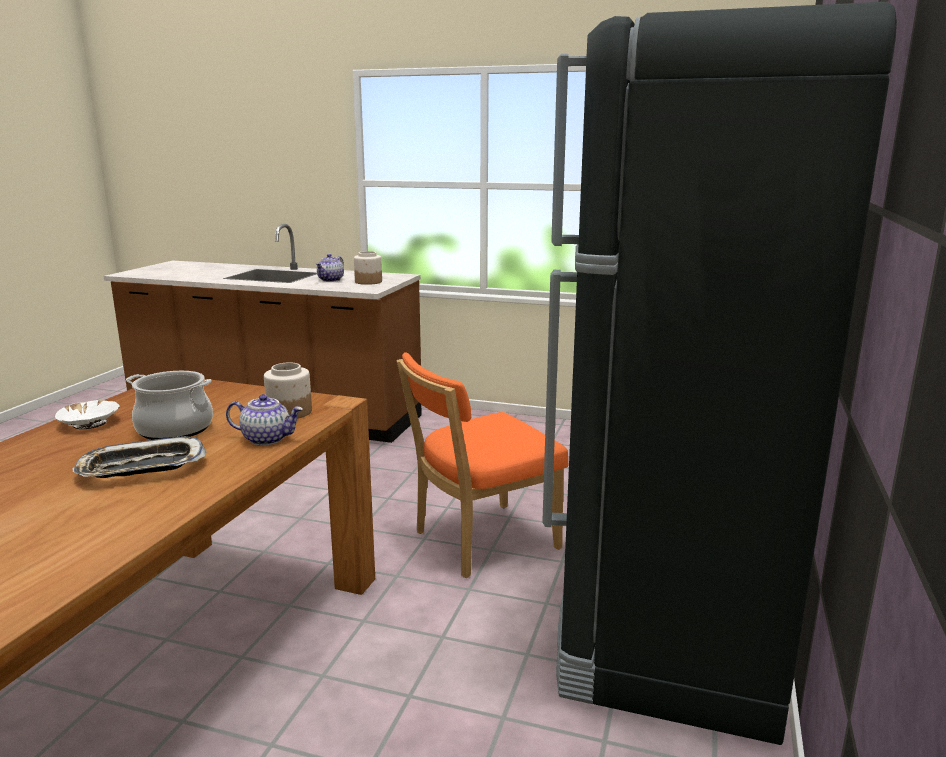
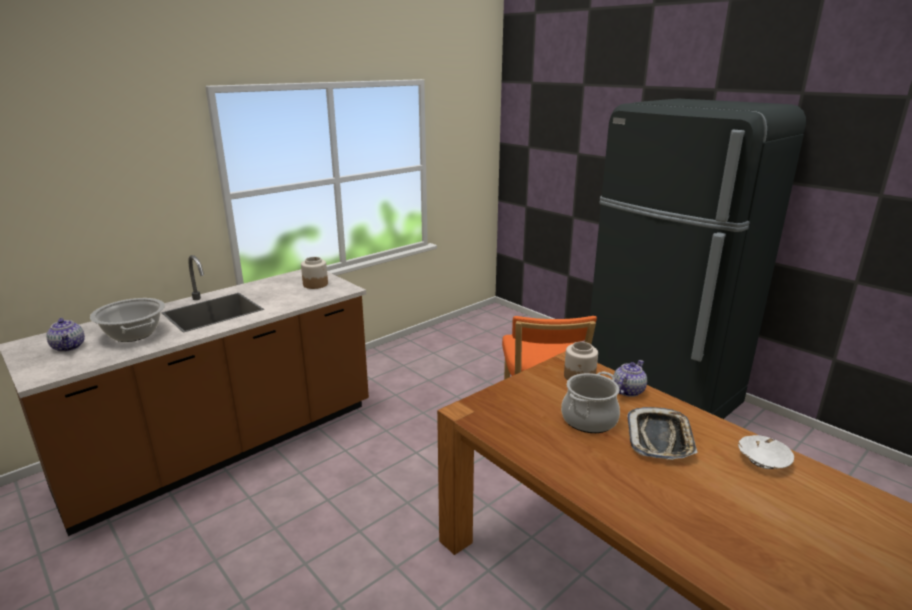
camera: 60 degrees left, 5 degrees up
(90, 423) = (550, 454): white bowl -> white bowl (762, 460)
(209, 272) = (134, 334): none -> cooking pot
(331, 280) = (282, 294): teapot -> teapot (69, 347)

